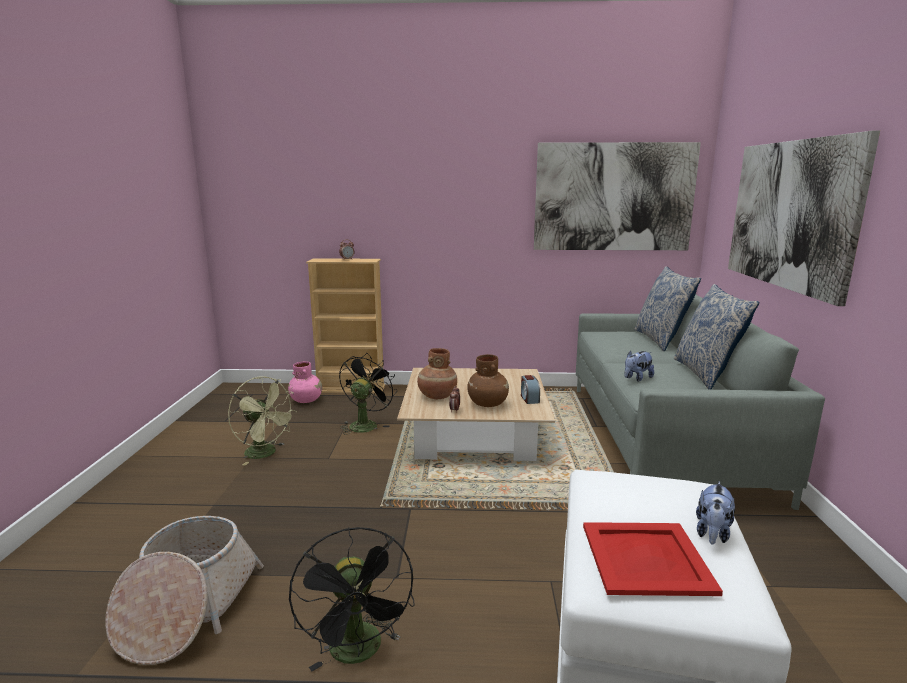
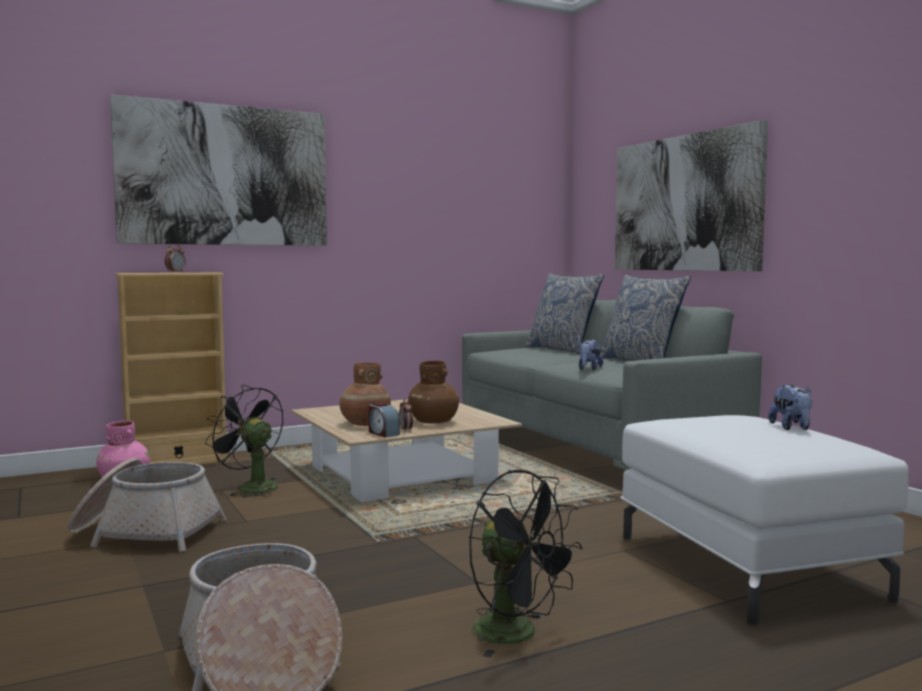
camera: 30 degrees left, 10 degrees down
(266, 454) = (145, 532): green fan -> basket
(365, 424) = (250, 487): black fan -> black fan turned 45 degrees counterclockwise
(529, 399) = (471, 414): alarm clock -> alarm clock (383, 433)
(613, 197) = (484, 201): picture -> picture (225, 175)
(645, 558) = (773, 442): red tray -> none

